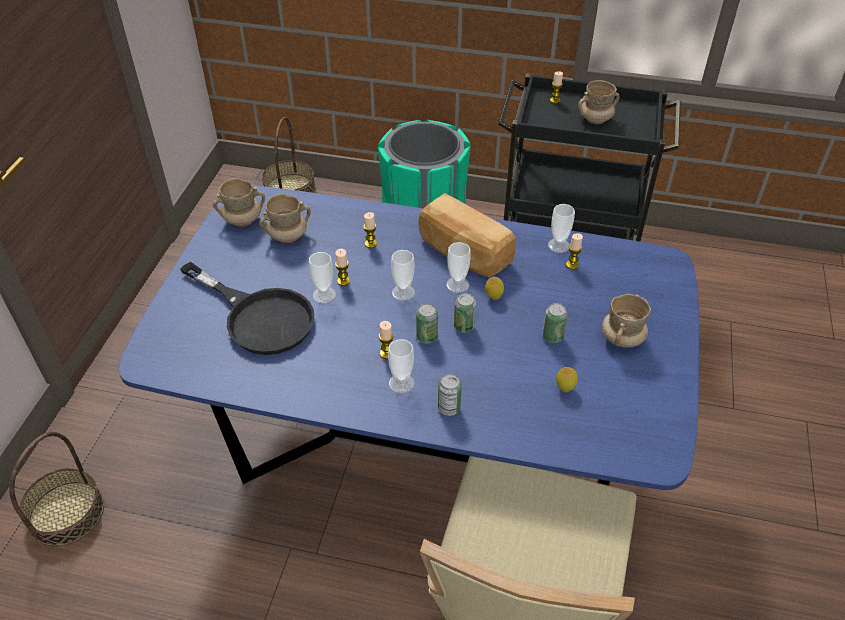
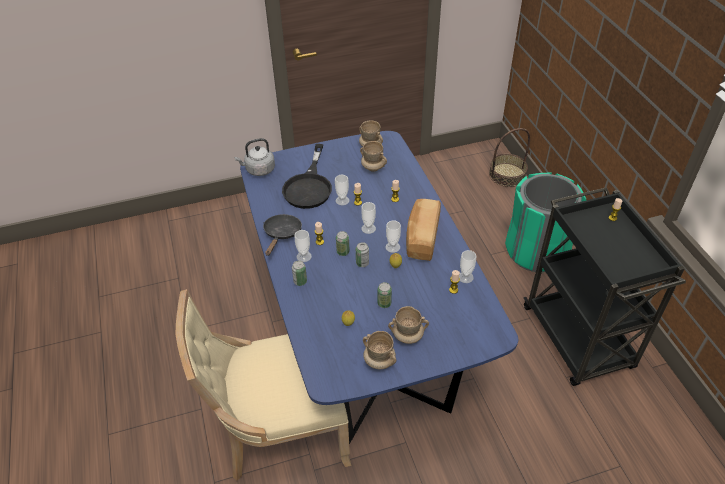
camera: 60 degrees right, 0 degrees up
(66, 513) = (234, 220): basket -> none
(160, 360) = (258, 170): none -> grey kettle
(334, 390) = (281, 234): none -> black frying pan
(595, 120) = (613, 246): beige mug -> beige mug (379, 361)

